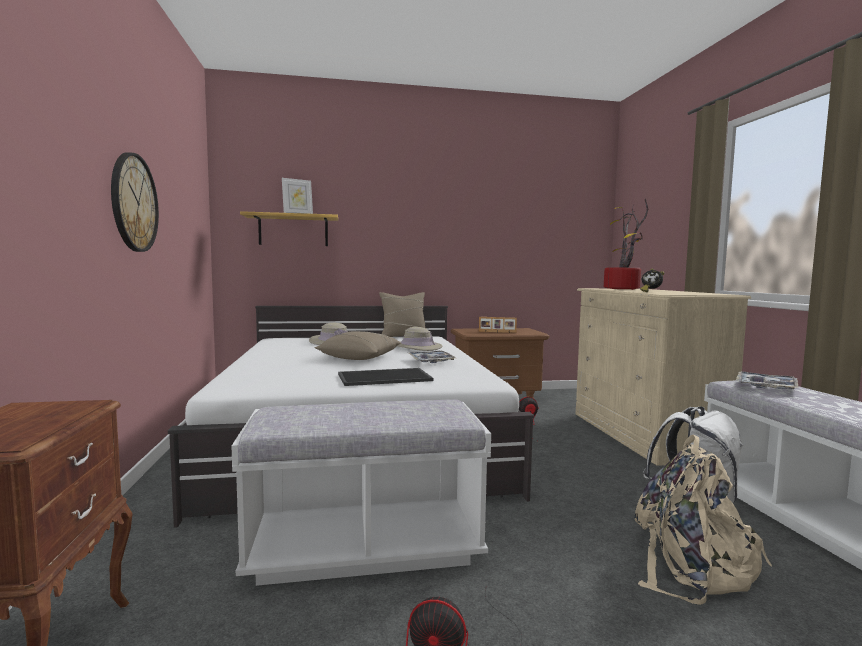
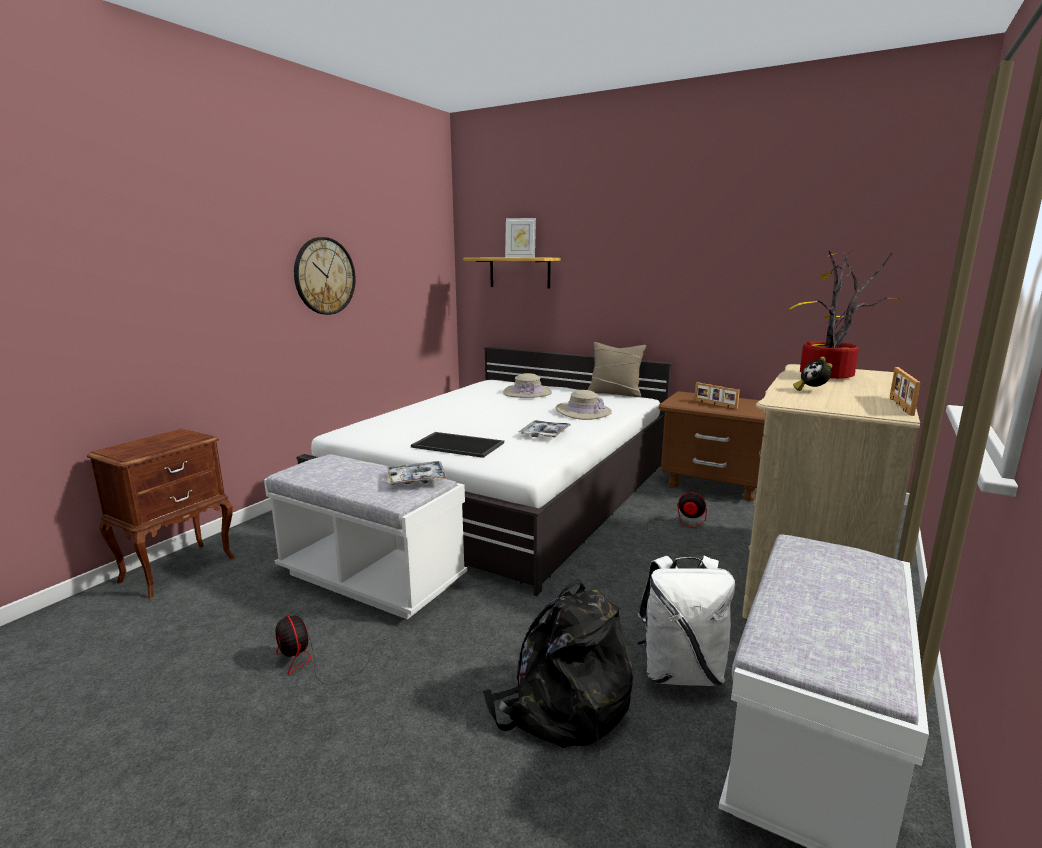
camera: 40 degrees right, 10 degrees up
(360, 357) = (498, 417): beige pillow -> none
(691, 565) = (562, 706): beige backpack -> black backpack
(710, 293) = (899, 405): none -> picture frame
(766, 386) = (817, 561): tray -> tray (416, 479)

